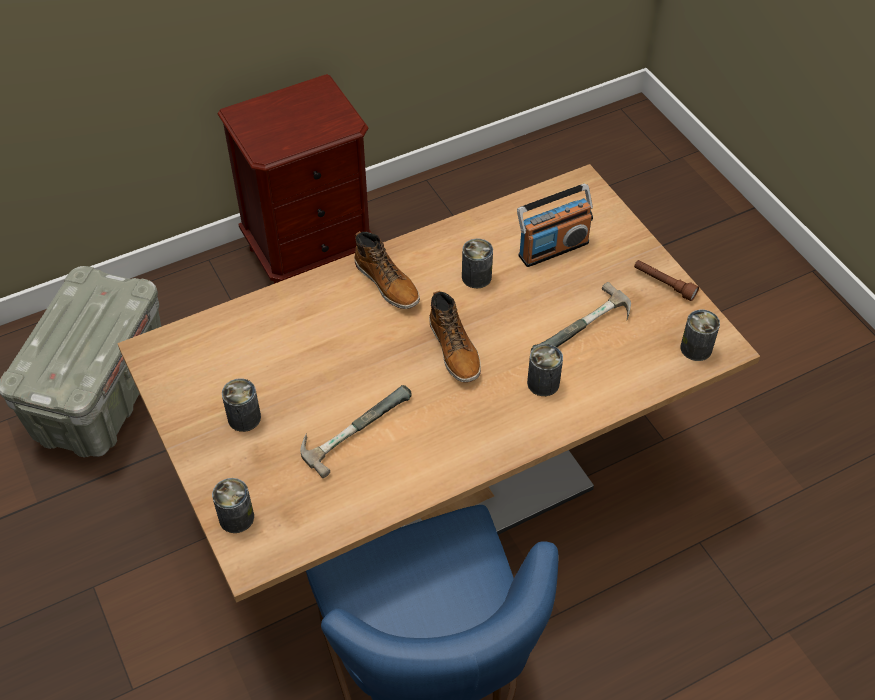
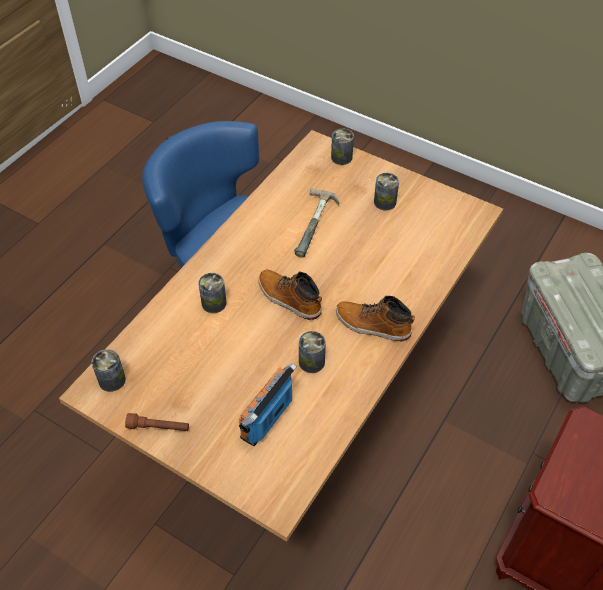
camera: 150 degrees right, 0 degrees up
(584, 331) = (204, 355): hammer -> none

